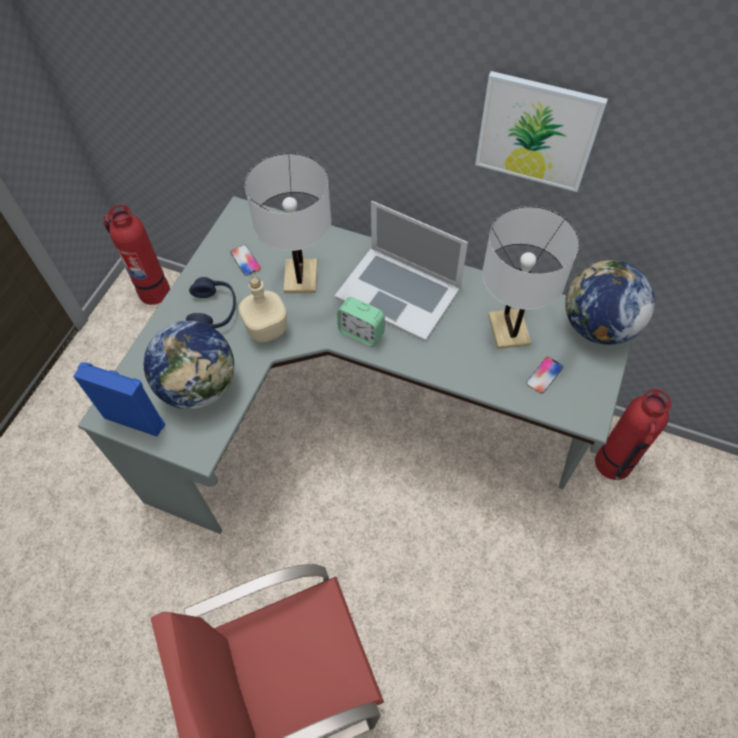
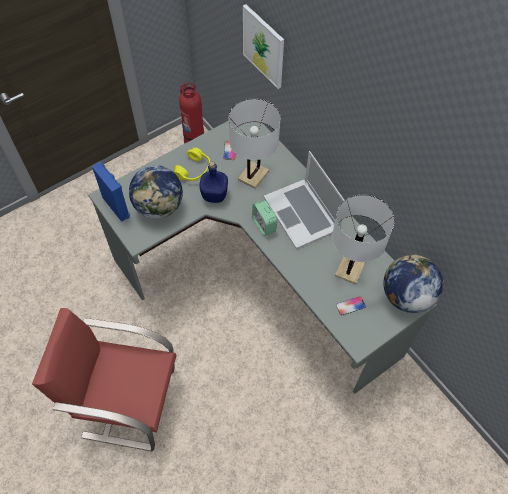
camera: 30 degrees right, 0 degrees up
(214, 311) = (194, 170): blue headphones -> yellow headphones
(266, 329) = (214, 195): beige bottle -> blue bottle
(537, 132) = (401, 157): picture -> picture (263, 46)
(613, 463) = (398, 398): fire extinguisher -> none

